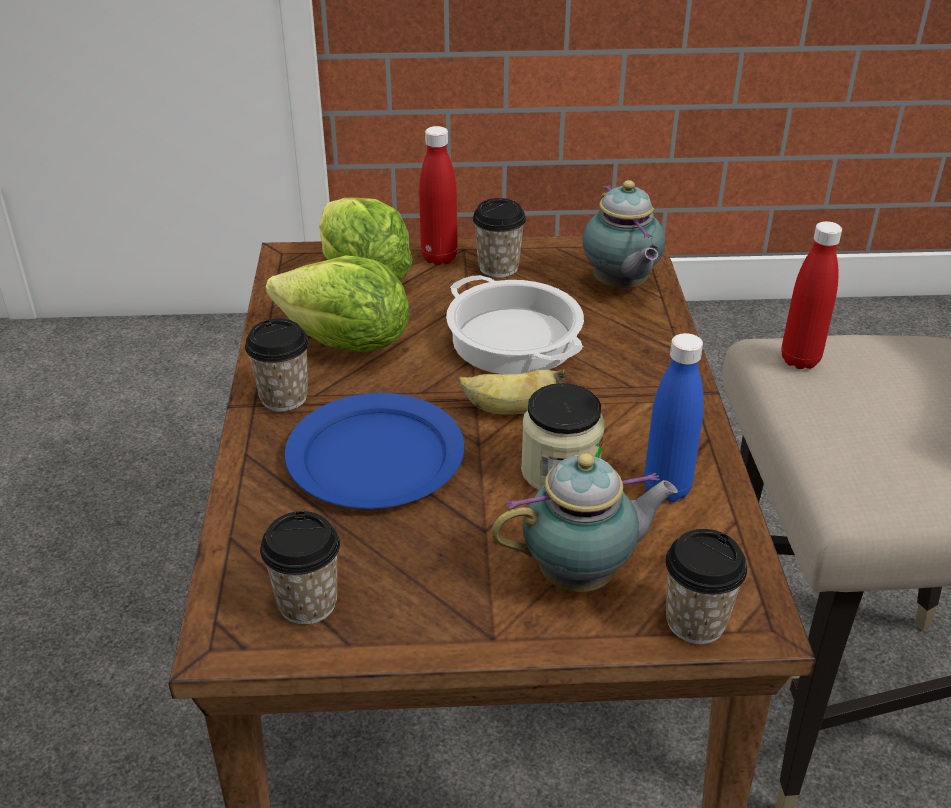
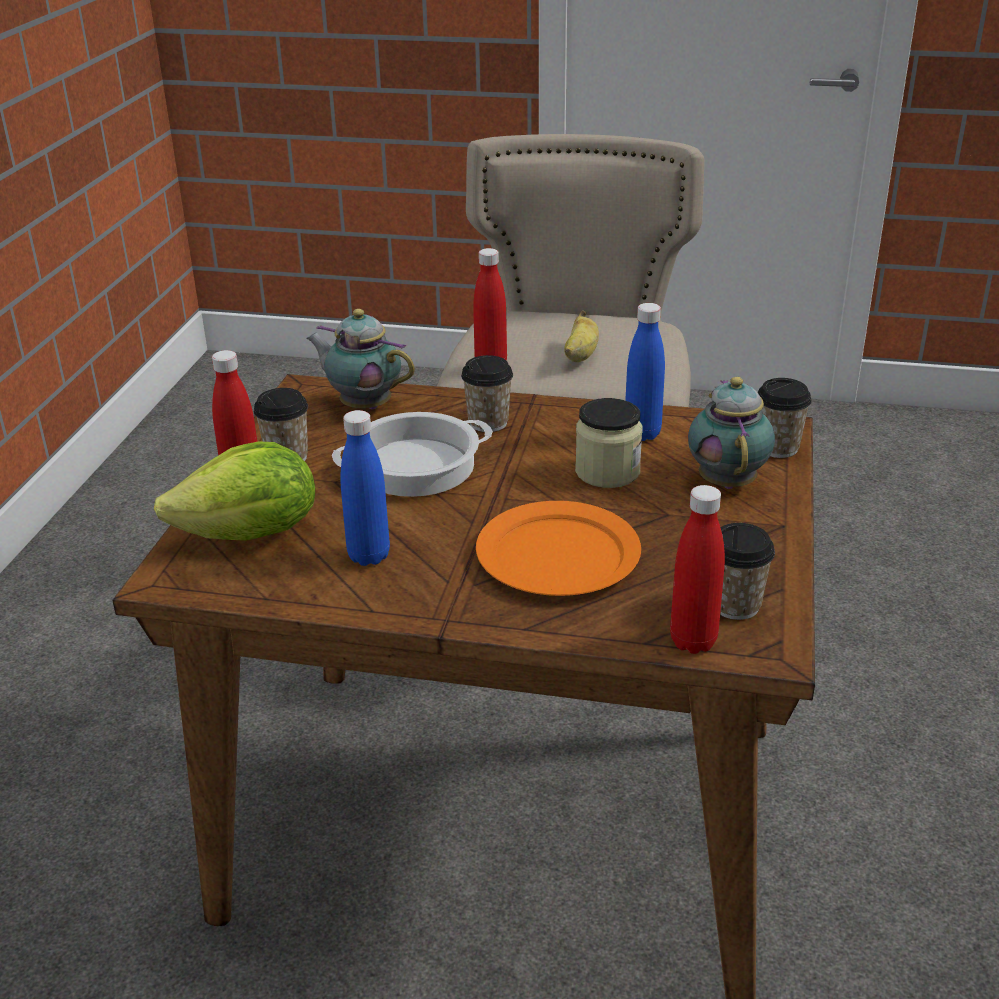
camera: 75 degrees left, 5 degrees down
(235, 573) = (693, 641): none -> red bottle
(284, 397) = (443, 600): cup -> cup (488, 423)
(346, 343) = (369, 556): lettuce -> blue bottle
(374, 456) = (556, 555): blue plate -> orange plate
(510, 410) = (519, 482): banana -> banana (580, 355)
(620, 287) = (363, 405): teapot -> teapot turned 150 degrees counterclockwise

